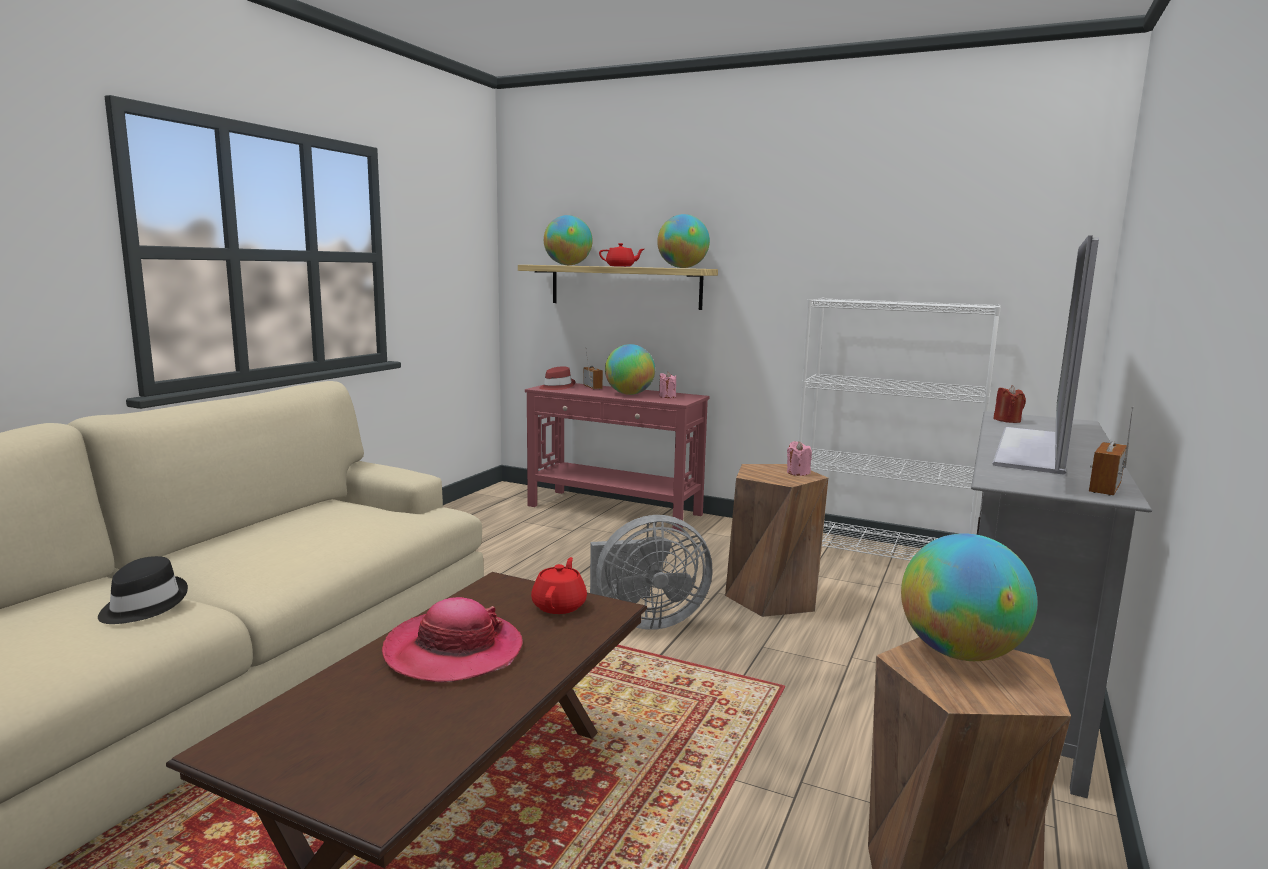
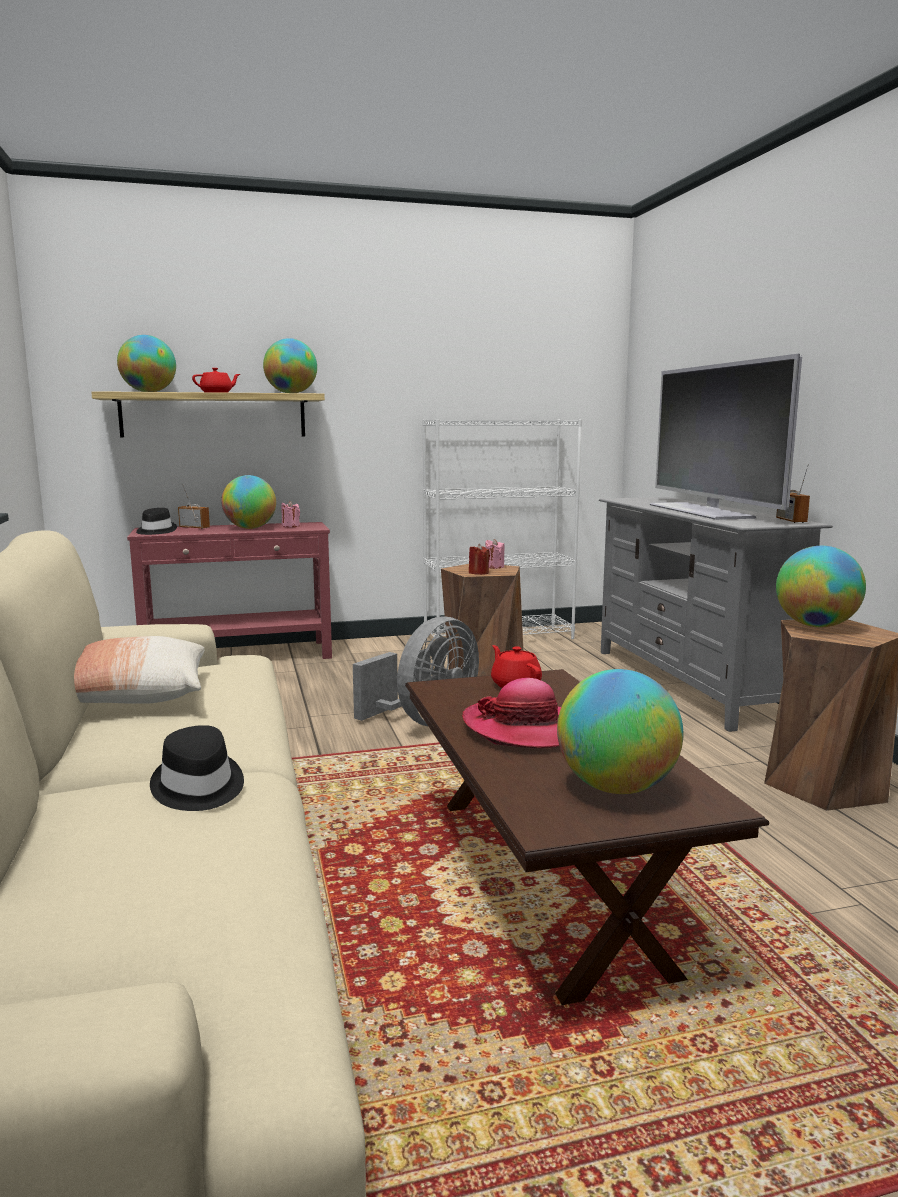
camera: 40 degrees left, 0 degrees up
(286, 524) = (131, 697): none -> pillow
(361, 742) = (616, 787): none -> globe
(556, 387) = (155, 531): red hat -> black hat
(1007, 420) = (631, 501): red candle -> red candle (478, 573)

